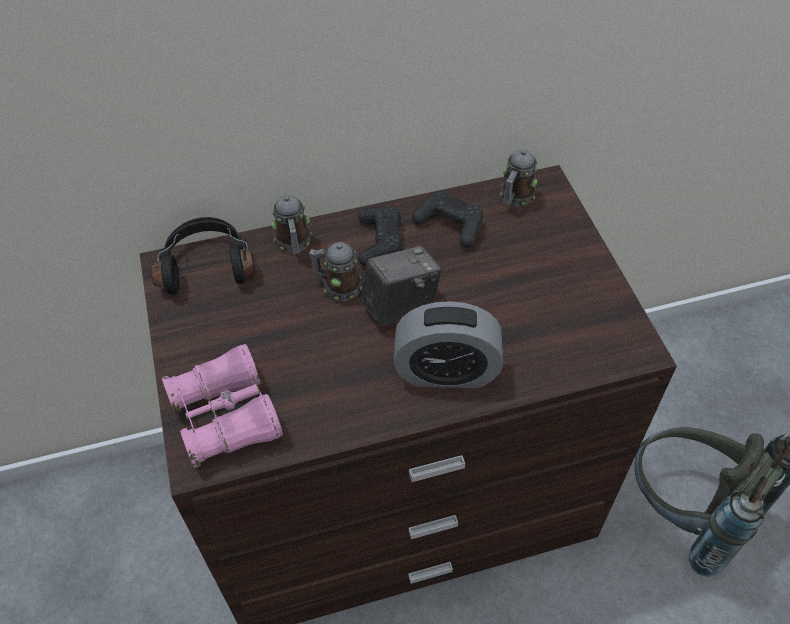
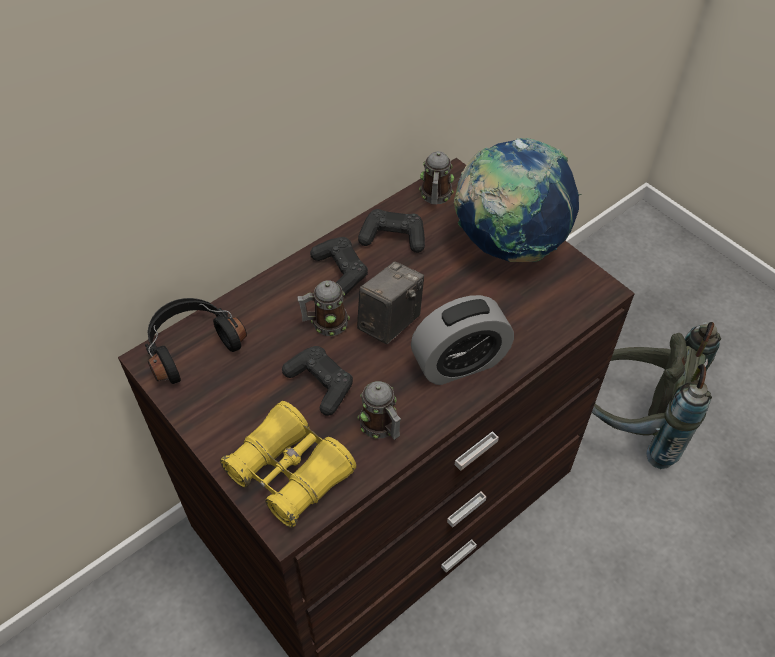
camera: 25 degrees left, 0 degrees up
(226, 416) = (290, 472): pink binoculars -> yellow binoculars
(294, 244) = (264, 299): mug -> mug (382, 426)
(300, 343) = (320, 384): none -> black game controller
(564, 270) = (508, 245): none -> globe

